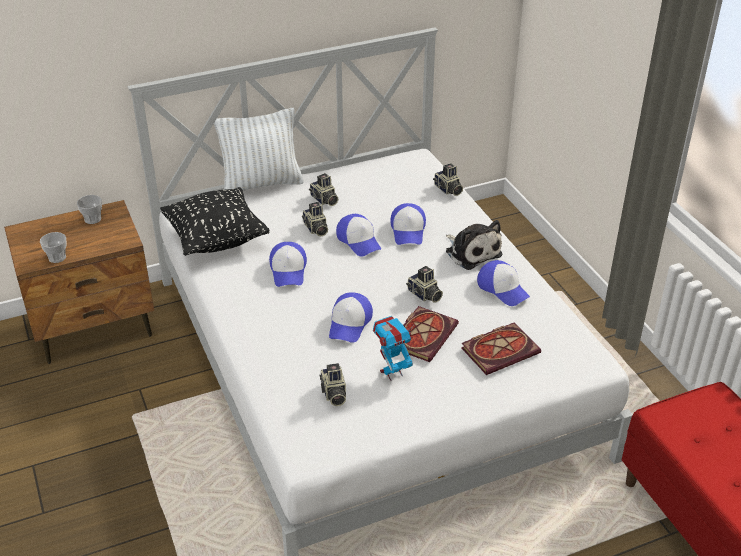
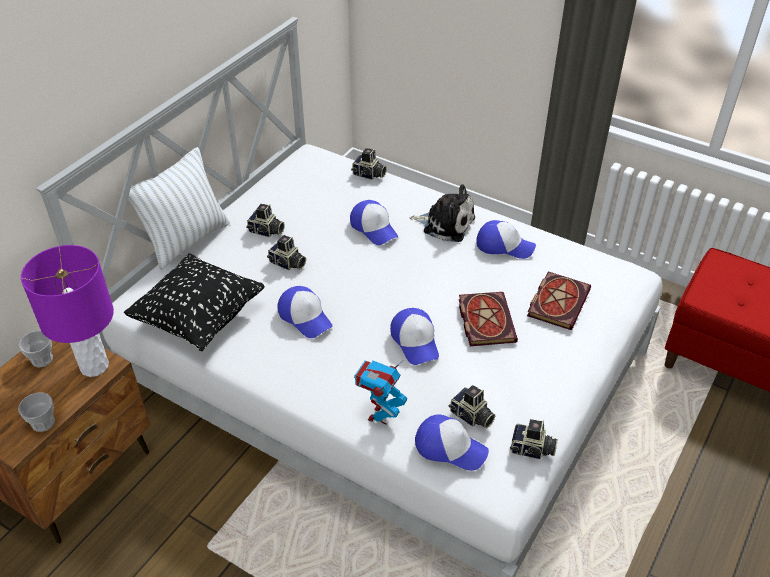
camera: 35 degrees left, 5 degrees up
(118, 238) = (94, 366): none -> purple table lamp
(359, 241) = (340, 257): cap -> cap (450, 447)
(392, 372) = (496, 368): toy robot -> toy robot (380, 415)
(424, 295) = (449, 282): camera -> camera (532, 450)

